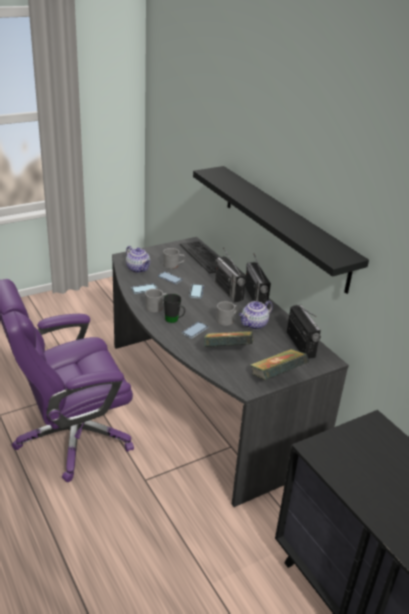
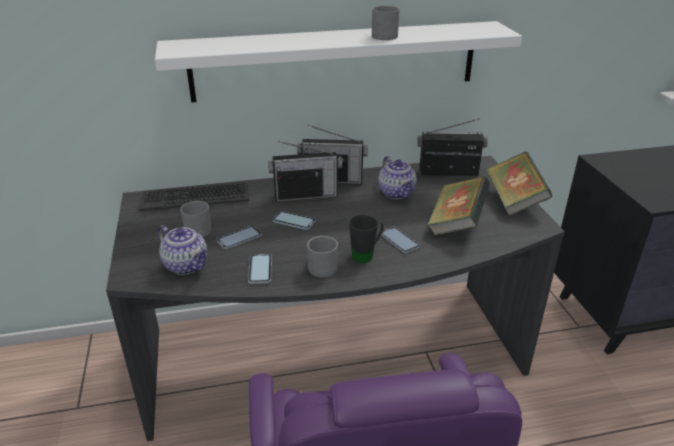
camera: 70 degrees left, 0 degrees up
(138, 269) = (187, 266): teapot -> teapot turned 60 degrees clockwise
(227, 320) = (379, 210): grey mug -> grey mug (382, 35)
(284, 226) = (335, 61): black shelf -> white shelf

